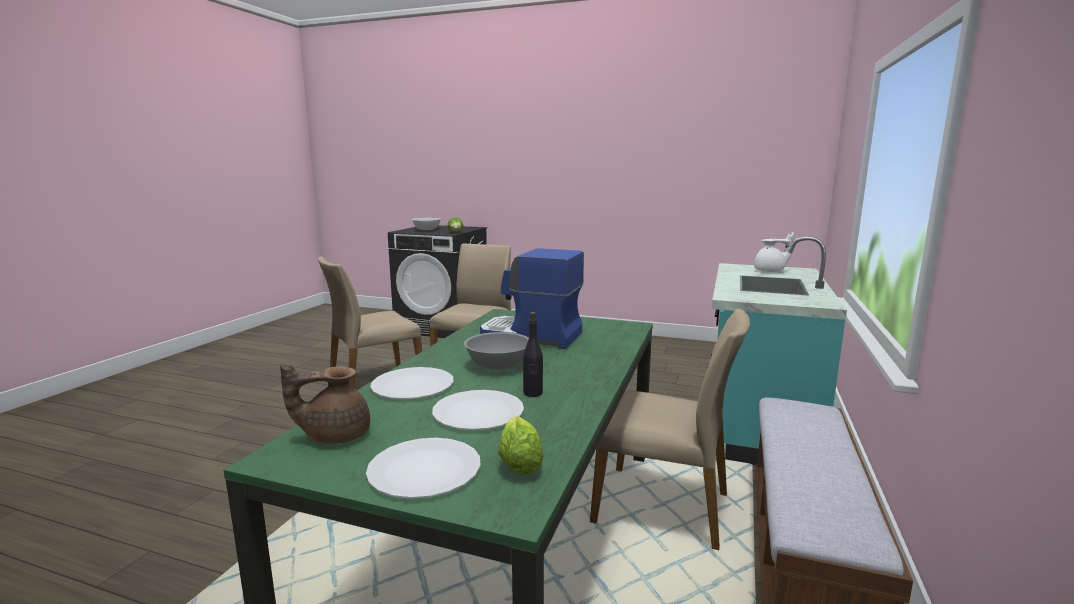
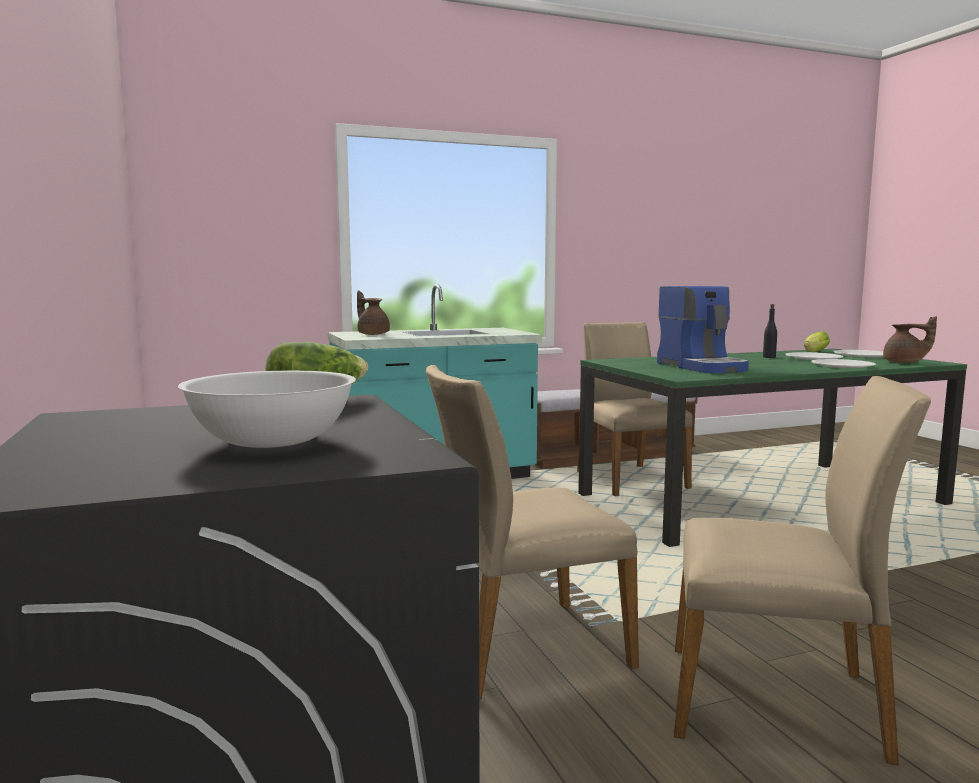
camera: 130 degrees left, 5 degrees down
(499, 365) = (766, 363): grey bowl -> none
(770, 271) = (372, 334): white teapot -> brown teapot

